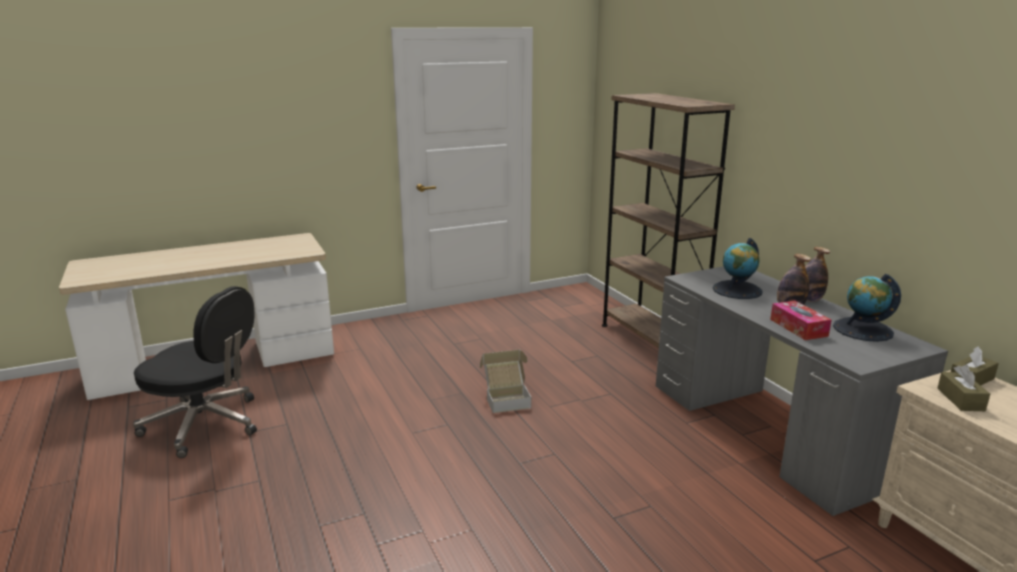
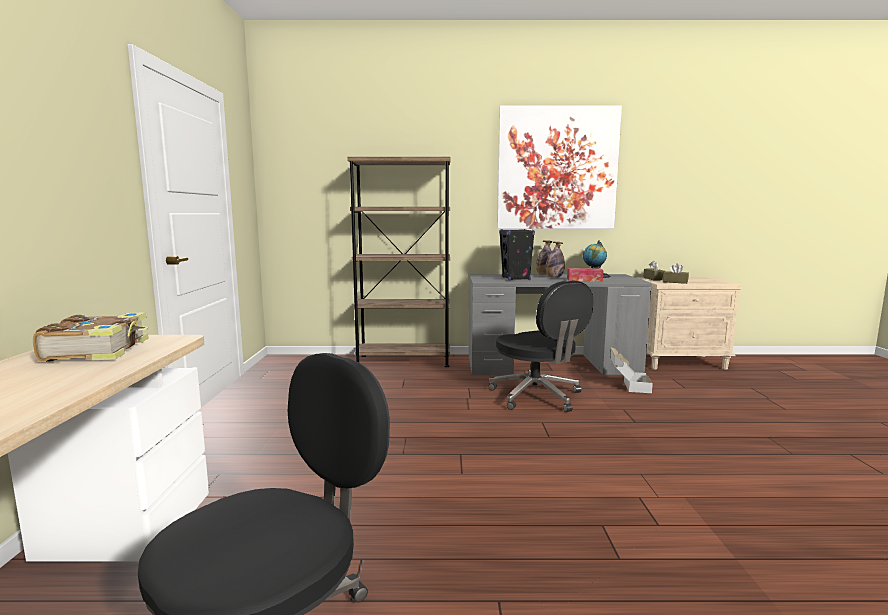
camera: 65 degrees left, 10 degrees down
(277, 247) = (99, 350): none -> book
(506, 399) = (438, 421): cardboard box -> cardboard box (628, 386)
(629, 439) = (537, 396): none -> black office chair
(737, 290) = (516, 278): globe -> black speaker
(868, 134) = (557, 169): none -> picture

